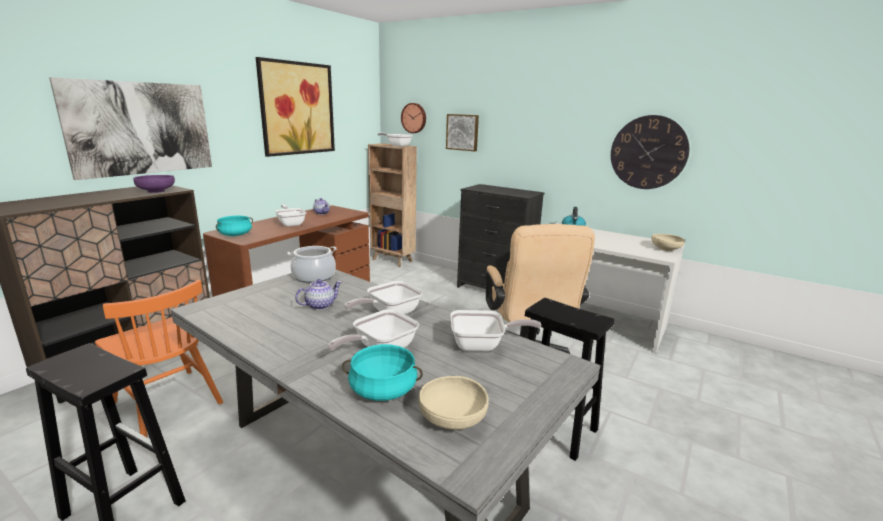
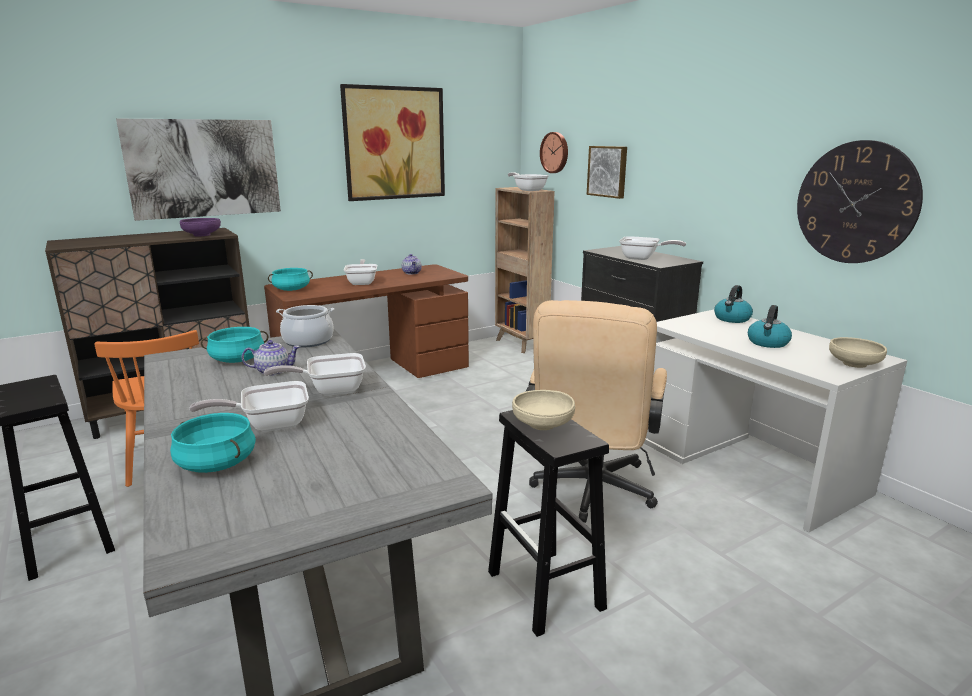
camera: 25 degrees right, 0 degrees up
(273, 300) = (238, 359): none -> turquoise cooking pot
(452, 419) = (241, 506): beige bowl -> beige bowl (543, 424)
(482, 345) = (380, 442): frying pan -> frying pan (643, 258)
(610, 241) = (768, 343): none -> kettle

